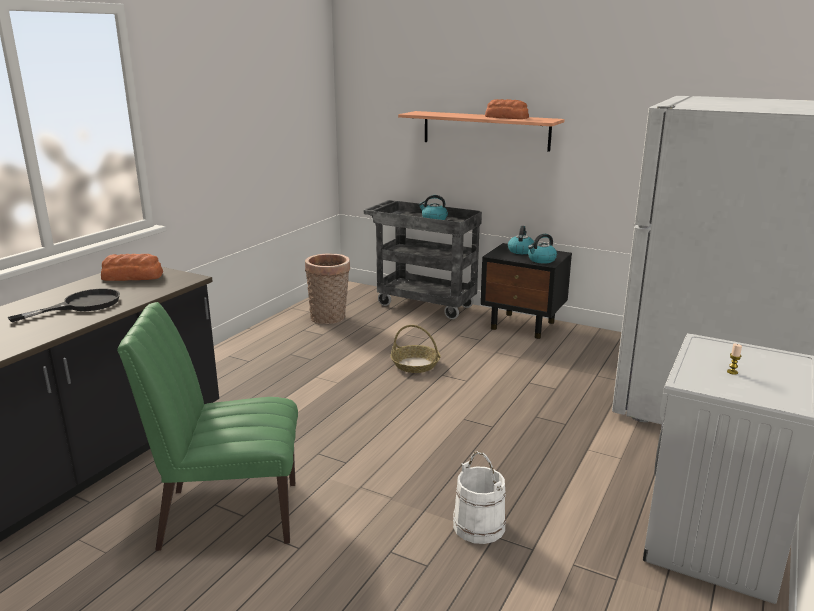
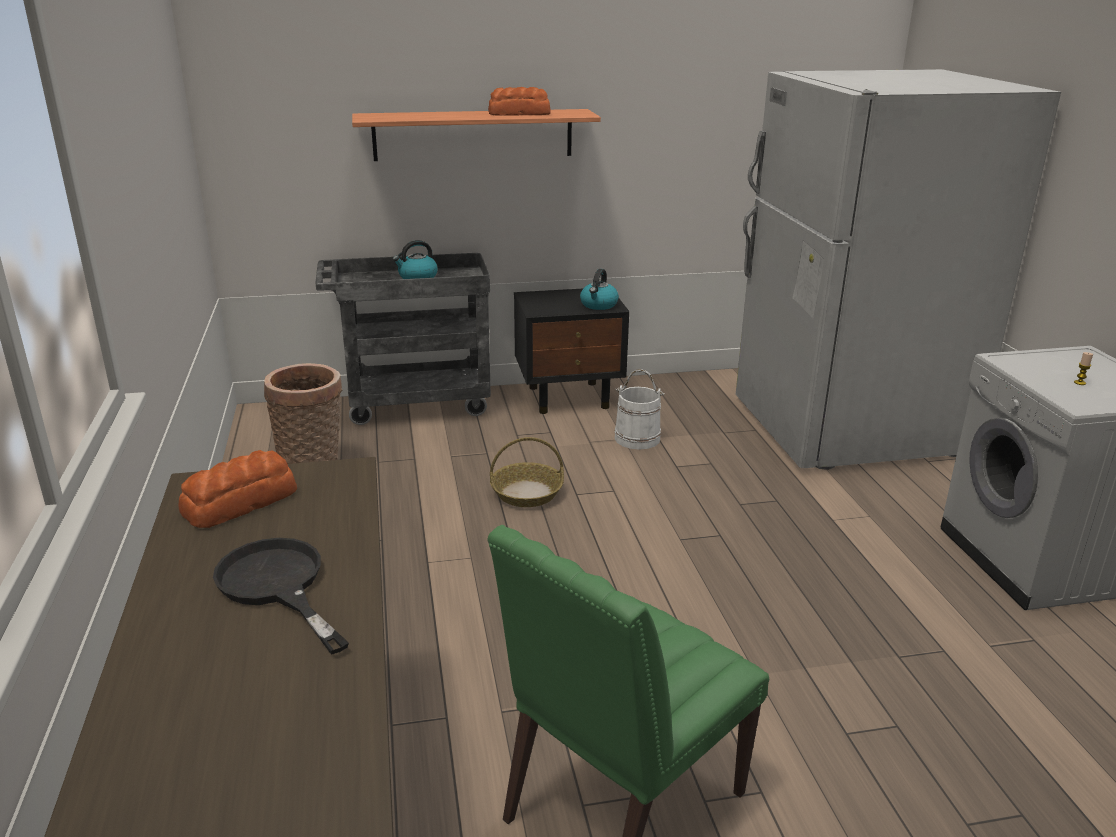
camera: 40 degrees left, 5 degrees up
(82, 305) = (277, 586): black frying pan -> black frying pan turned 45 degrees counterclockwise
(479, 526) = (872, 653): white bucket -> white bucket (637, 438)
(521, 251) = (555, 298): kettle -> none

